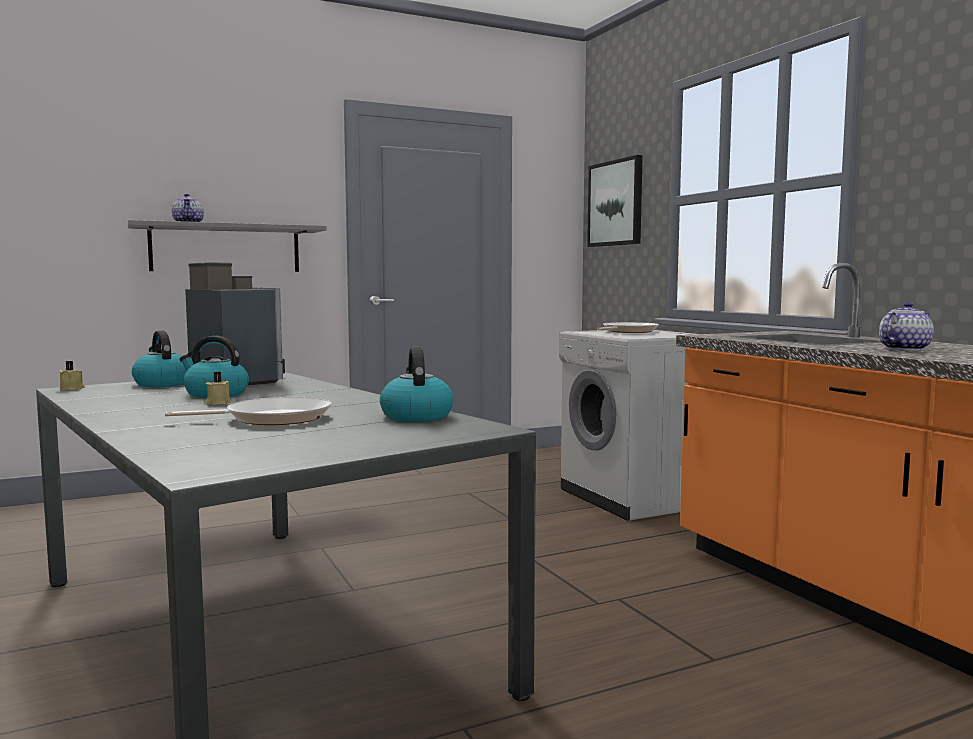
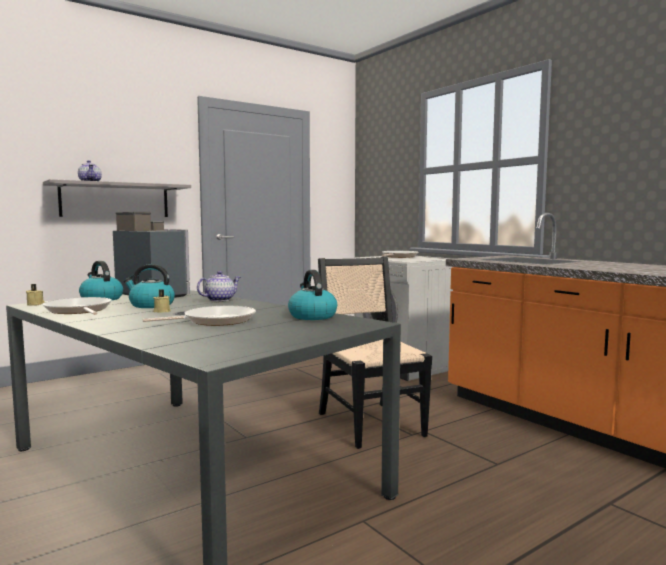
camera: 10 degrees left, 0 degrees up
(113, 399) = (79, 310): none -> frying pan
(542, 583) = (371, 424): none -> chair
(616, 203) = (379, 171): picture -> none
(904, 349) = (595, 266): teapot -> teapot (219, 300)

